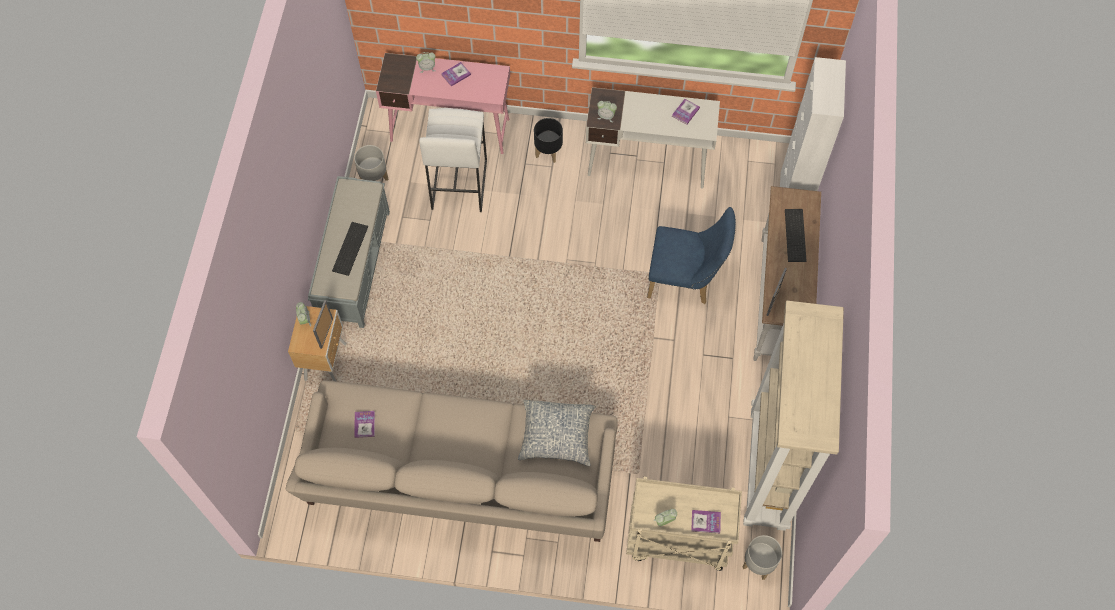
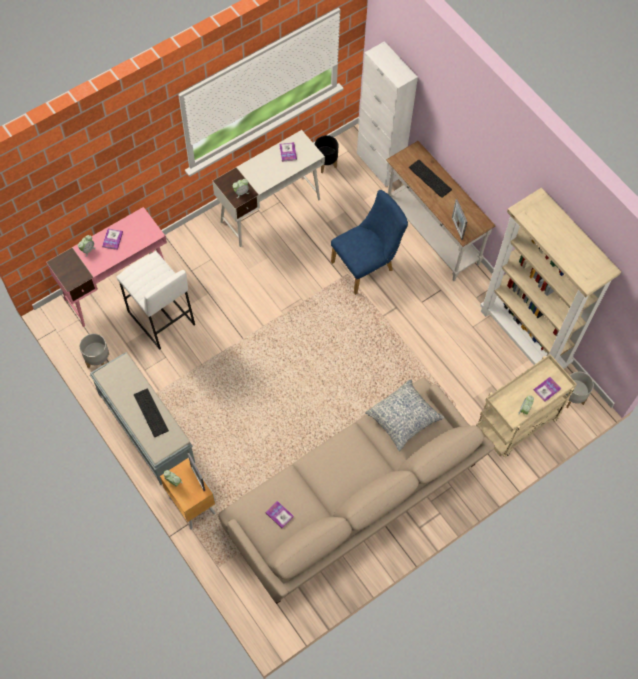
camera: 45 degrees left, 0 degrees up
(548, 151) = (199, 251): black planter -> black planter (326, 163)

